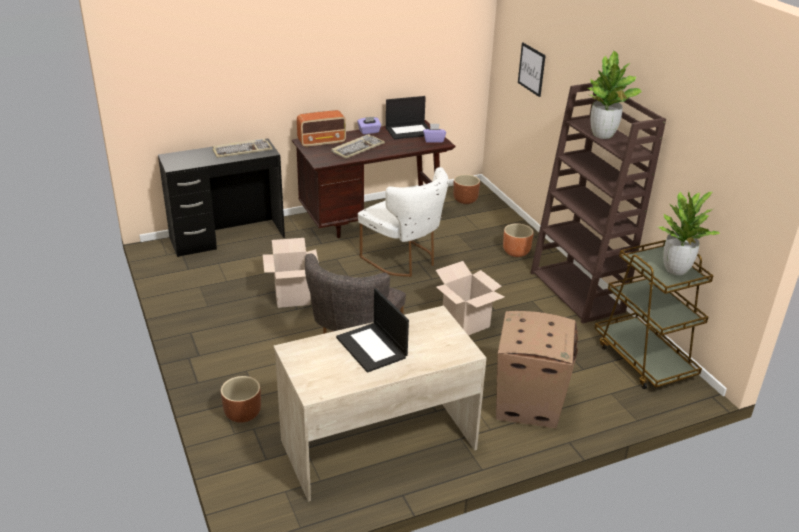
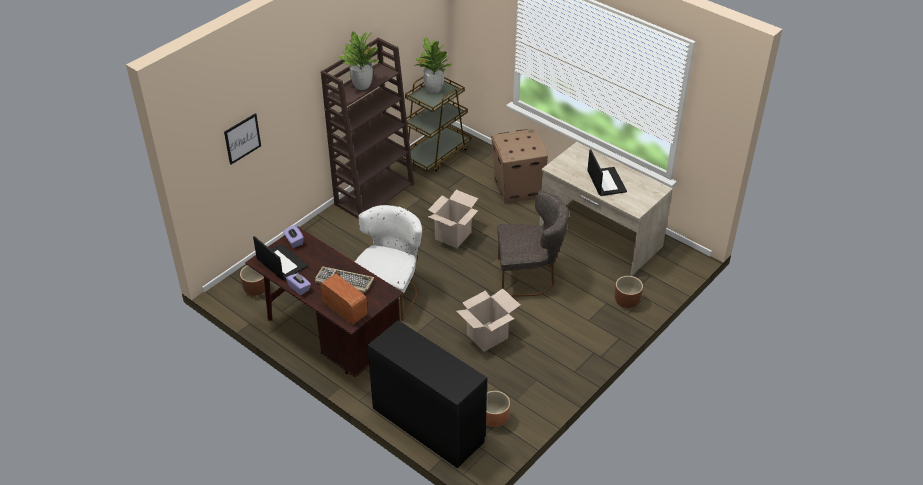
camera: 115 degrees left, 10 degrees up
(242, 150) = (407, 348): keyboard -> none
(372, 347) = (606, 181): laptop -> laptop turned 45 degrees counterclockwise
(515, 252) = (335, 236): brown planter -> brown planter (494, 419)

